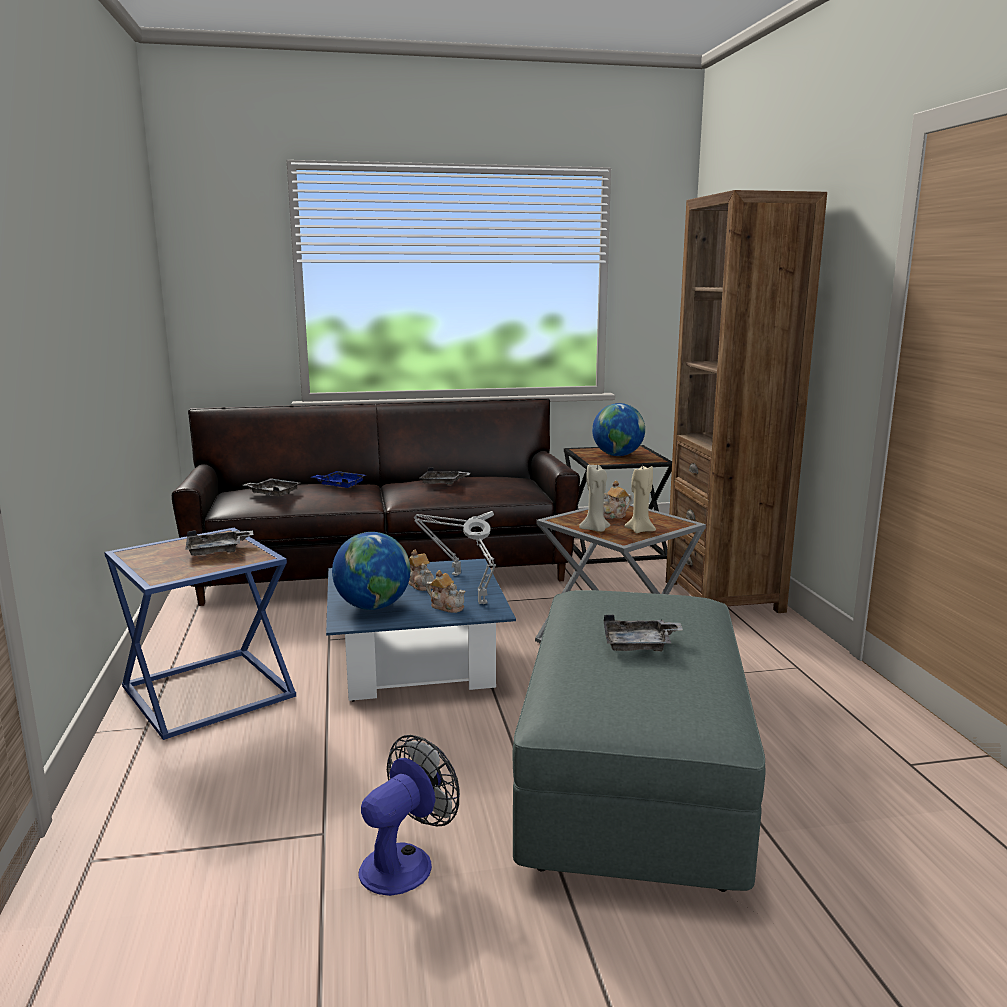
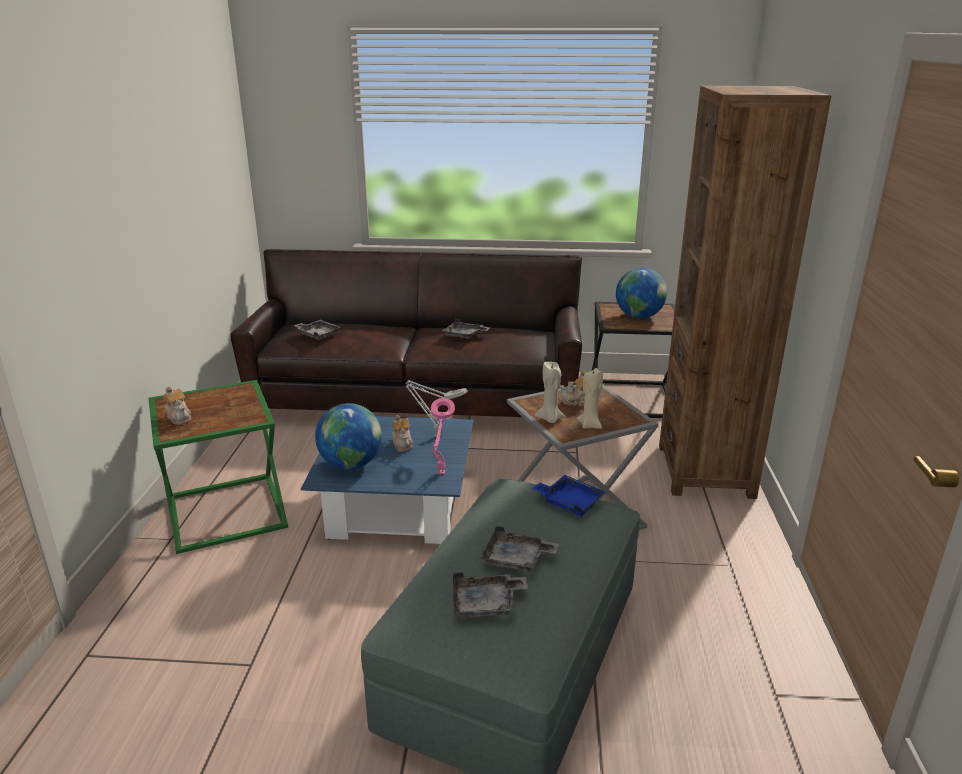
camera: 15 degrees right, 10 degrees up
(210, 691) = (228, 511): blue side table -> green side table
(217, 551) = (228, 407): grey tray -> grey tray (486, 604)
(340, 485) = (377, 329): blue tray -> blue tray (569, 502)
(405, 861) = (296, 704): fan -> none
(447, 606) = (410, 472): teapot -> teapot (179, 417)
(483, 604) = (441, 475): grey table lamp -> pink table lamp

